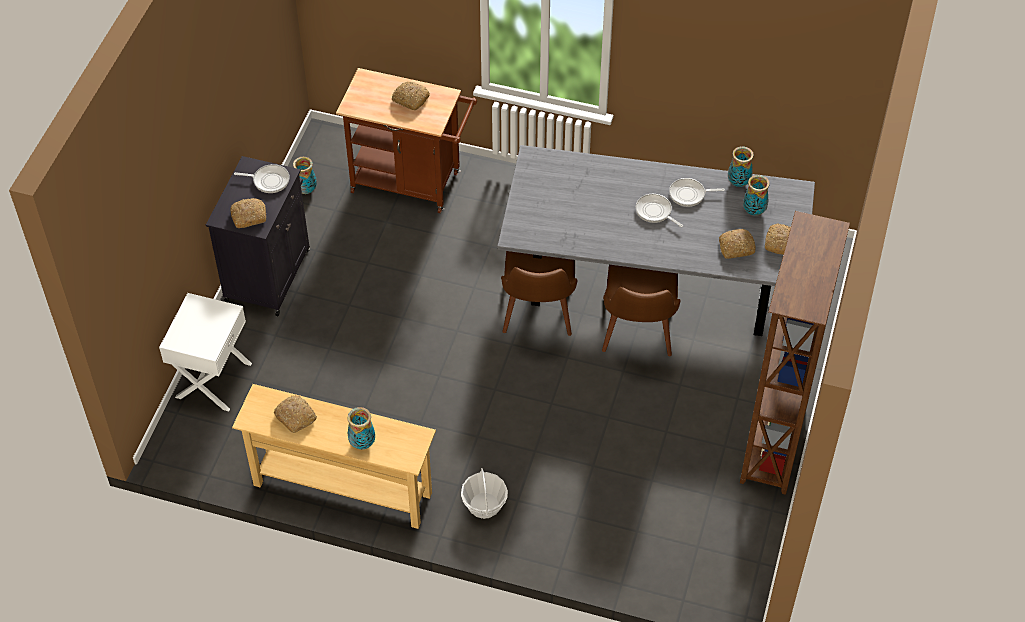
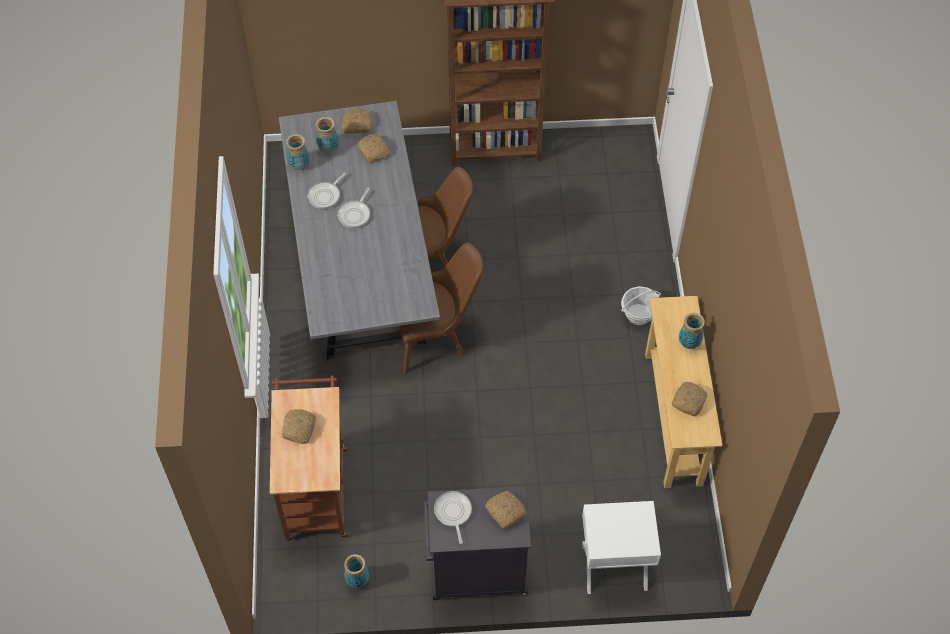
camera: 110 degrees left, 5 degrees up
(689, 194) = (325, 195): frying pan -> frying pan turned 60 degrees clockwise

